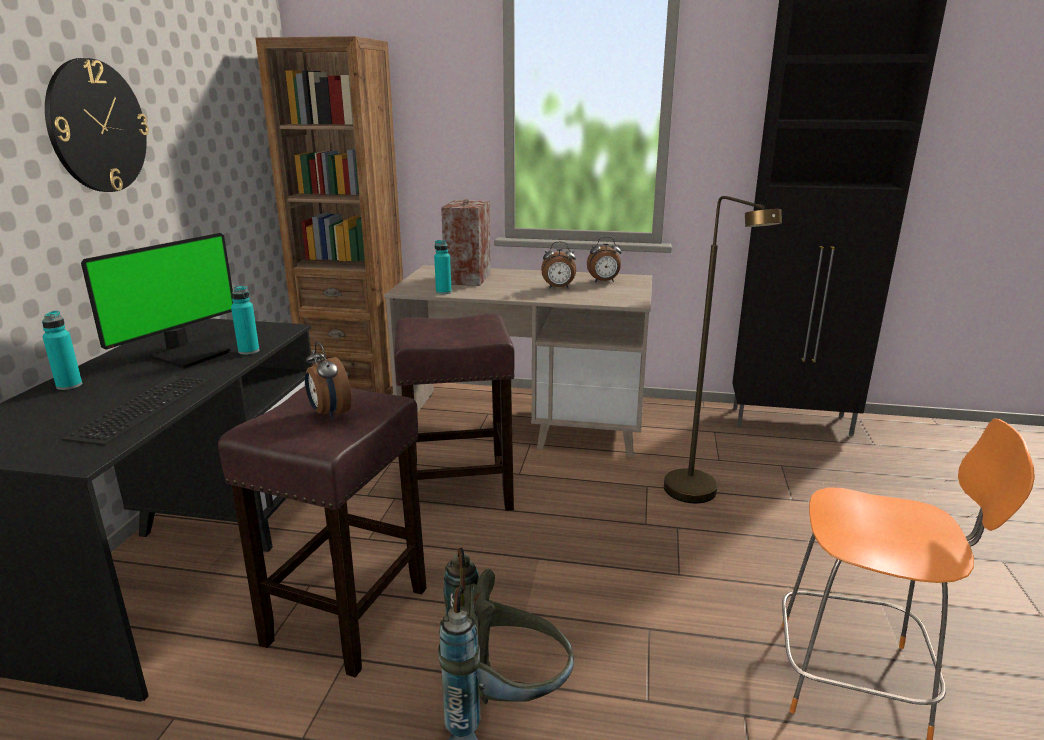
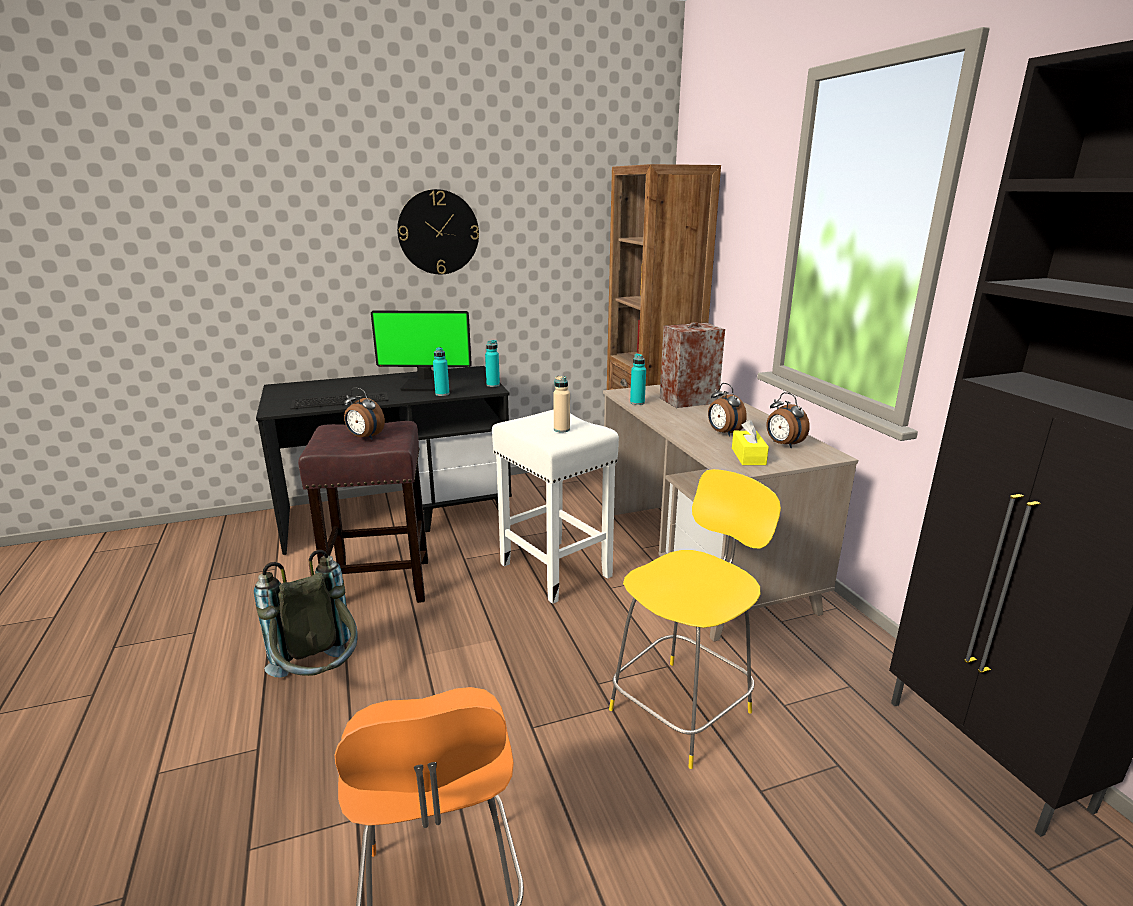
camera: 60 degrees right, 0 degrees up
(69, 385) = (358, 381): turquoise bottle -> turquoise bottle (493, 385)
(329, 413) = (364, 437): alarm clock -> alarm clock turned 90 degrees counterclockwise
(456, 491) = (553, 569): brown stool -> white stool
(463, 328) = (561, 429): none -> beige bottle
(614, 294) = (748, 456): none -> yellow tissue box
(698, 497) = (684, 708): brown floor lamp -> yellow chair

